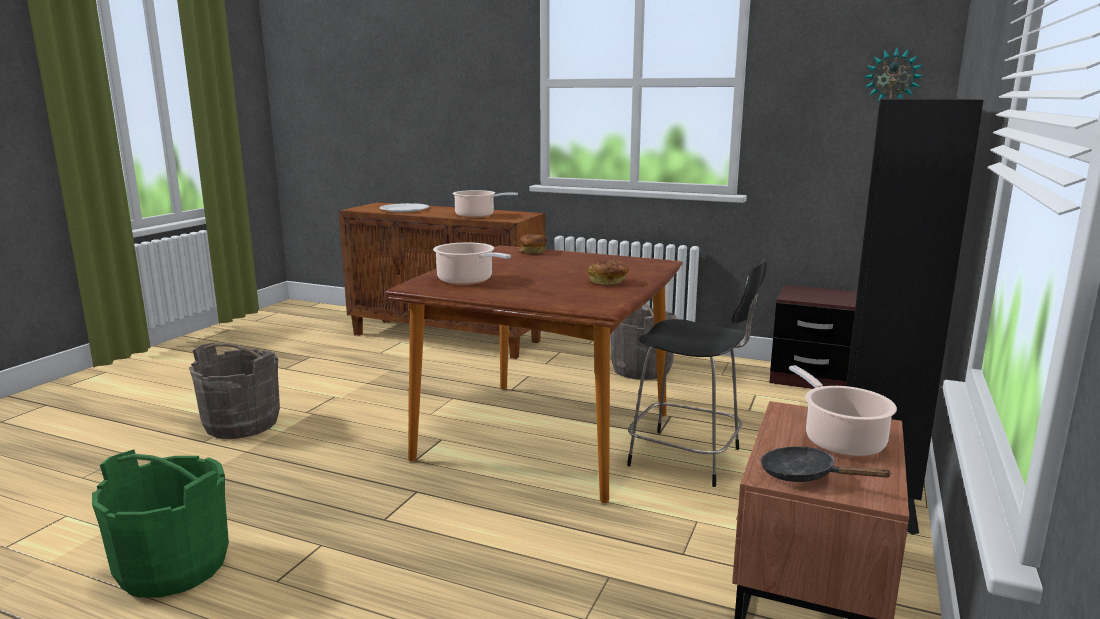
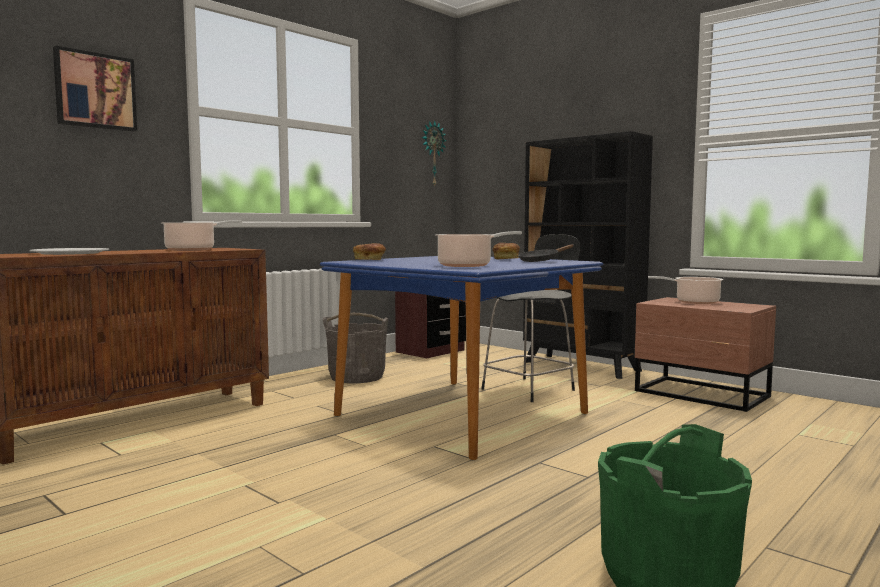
camera: 70 degrees left, 10 degrees down
(241, 424) = (268, 545): grey bucket -> none
(470, 79) = (95, 91): none -> picture
(546, 435) = (460, 414): brown dining table -> blue dining table
(805, 476) = (739, 307): black frying pan -> black frying pan (542, 261)

